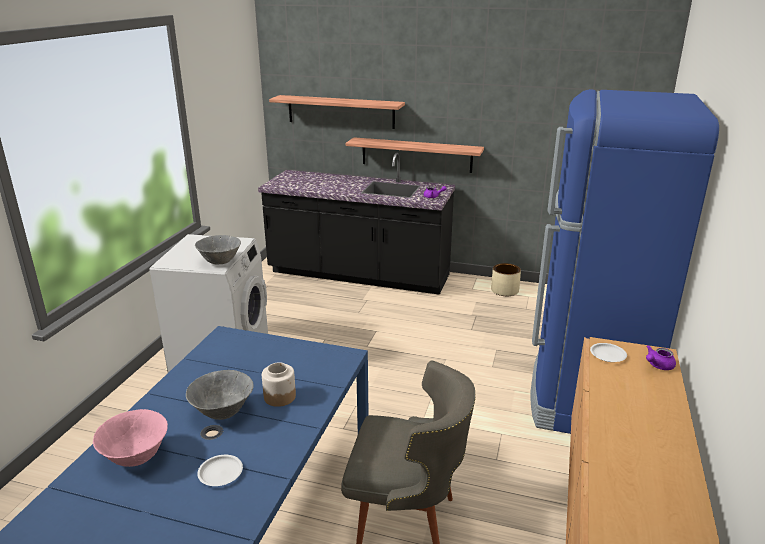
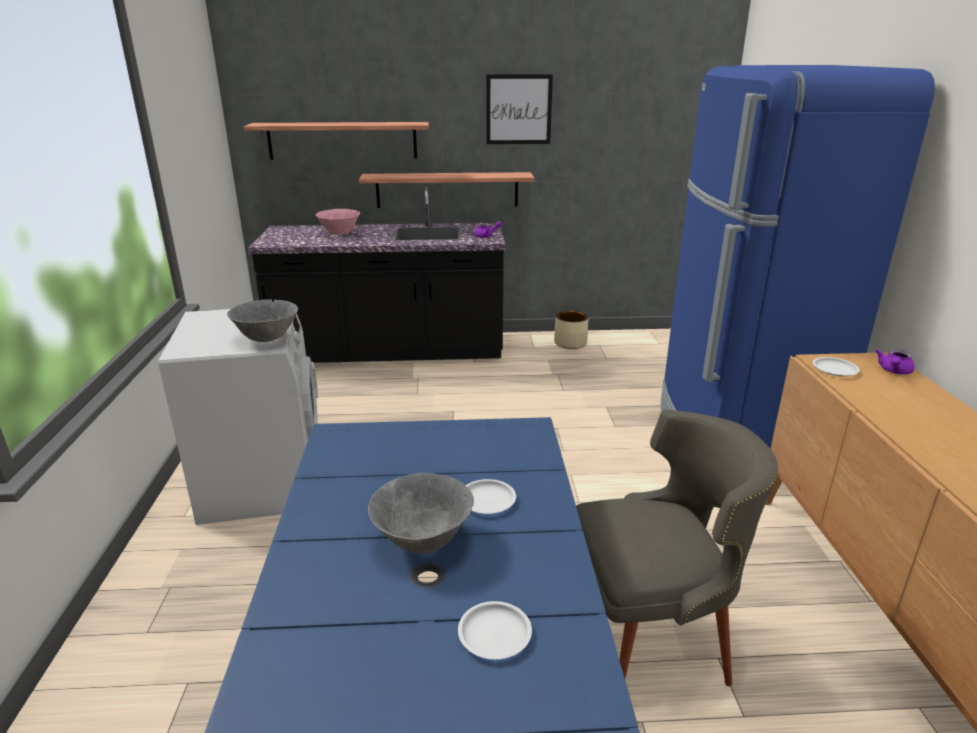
camera: 20 degrees left, 0 degrees up
(136, 458) = (335, 650): pink bowl -> pink bowl (340, 234)
(280, 396) = (487, 500): jar -> white plate
(476, 96) = (518, 109): none -> picture

